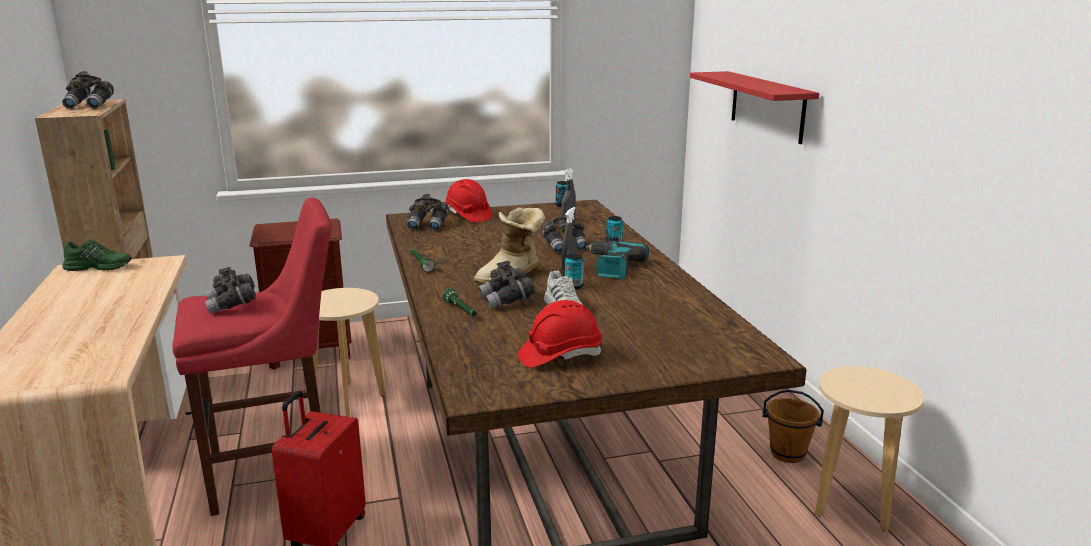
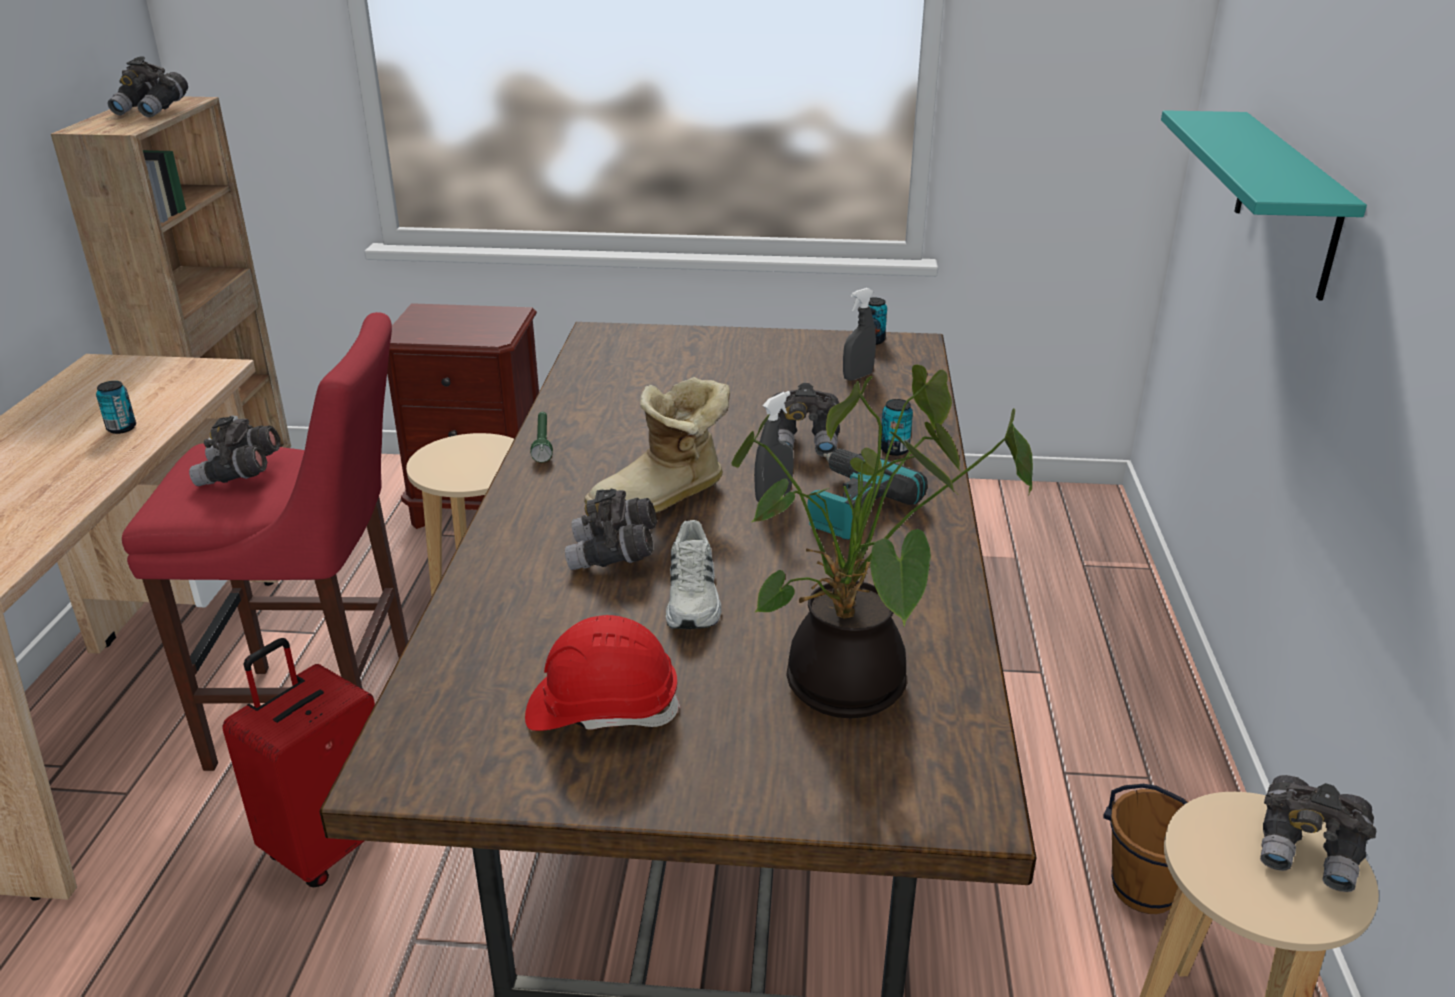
camera: 20 degrees right, 10 degrees up
(99, 267) = (130, 366): green shoe -> none
(428, 225) = (620, 357): grey binoculars -> grey binoculars (1309, 851)
(461, 310) = (524, 563): green flashlight -> none
(468, 215) = (698, 343): red hard hat -> none
(573, 286) = (750, 541): can -> can (121, 428)
(676, 330) = (851, 692): none -> potted plant
(767, 106) = (1287, 202): red shelf -> turquoise shelf

